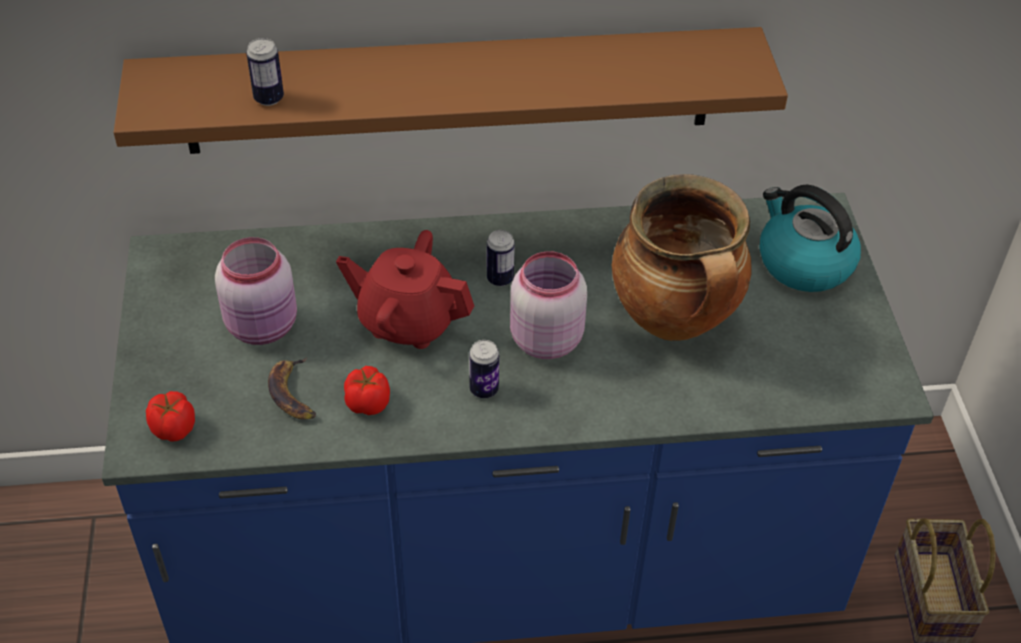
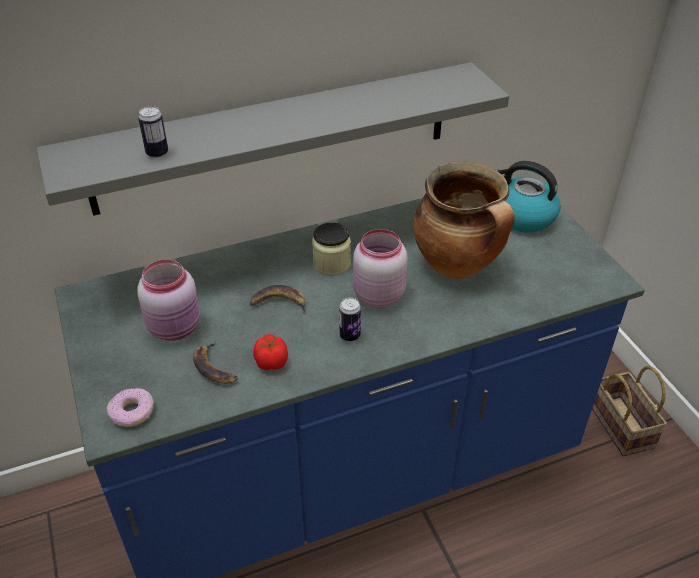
camera: 15 degrees left, 5 degrees down
(174, 429) = (132, 412): tomato -> donut
(407, 321) = (278, 303): red teapot -> banana
(449, 90) = (274, 138): brown shelf -> grey shelf
(500, 279) = (331, 263): can -> jar

